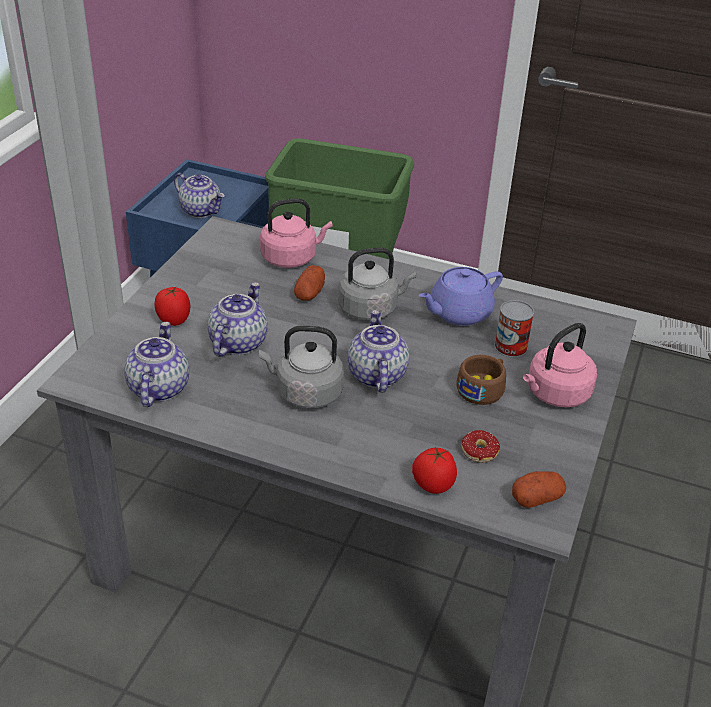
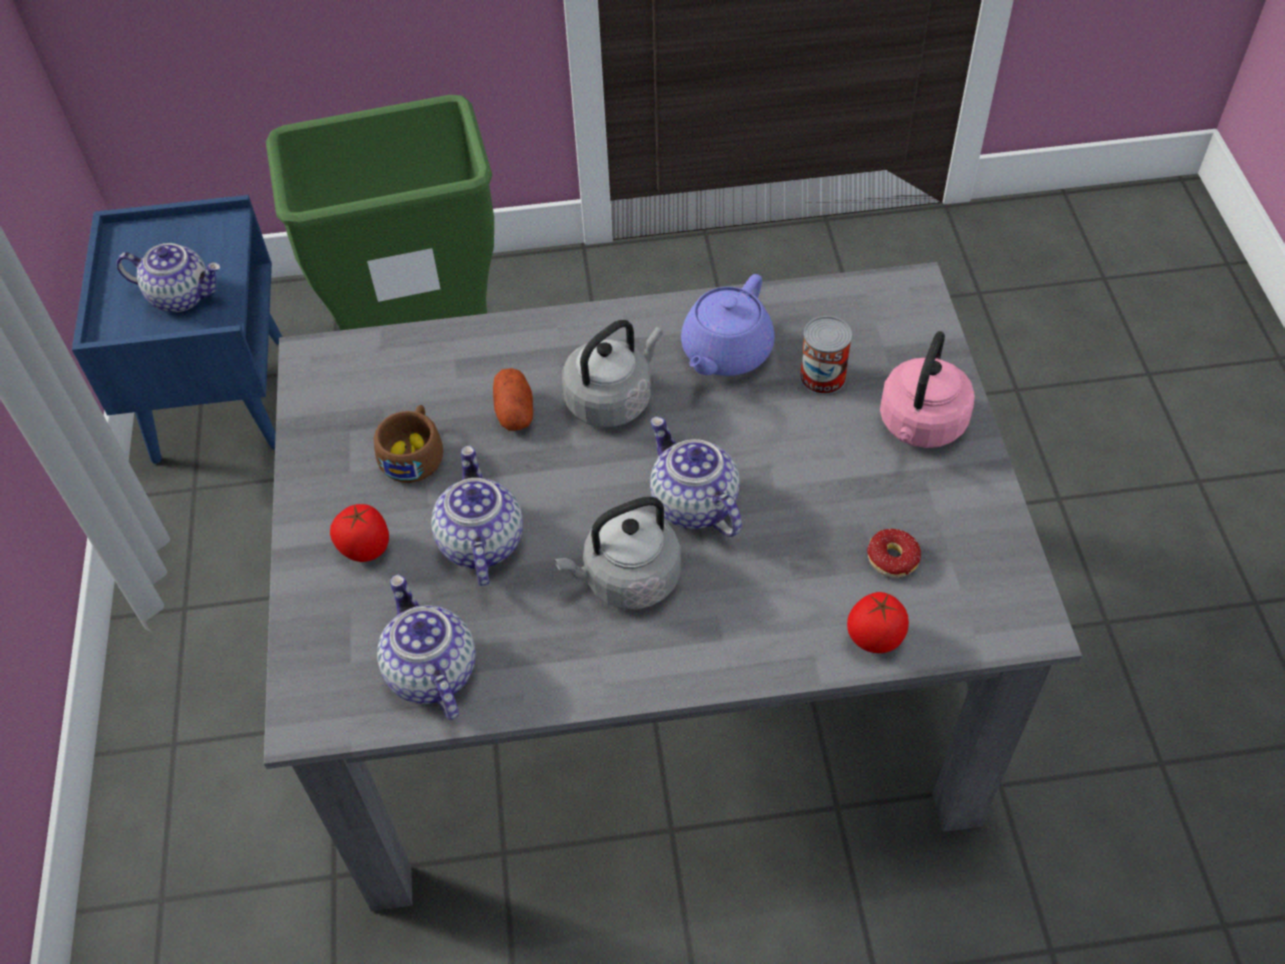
camera: 25 degrees left, 15 degrees up
(291, 258) = (447, 362): pink kettle -> none
(483, 389) = (834, 460): brown cup -> brown cup (414, 453)
(536, 498) = (998, 592): potato -> none

